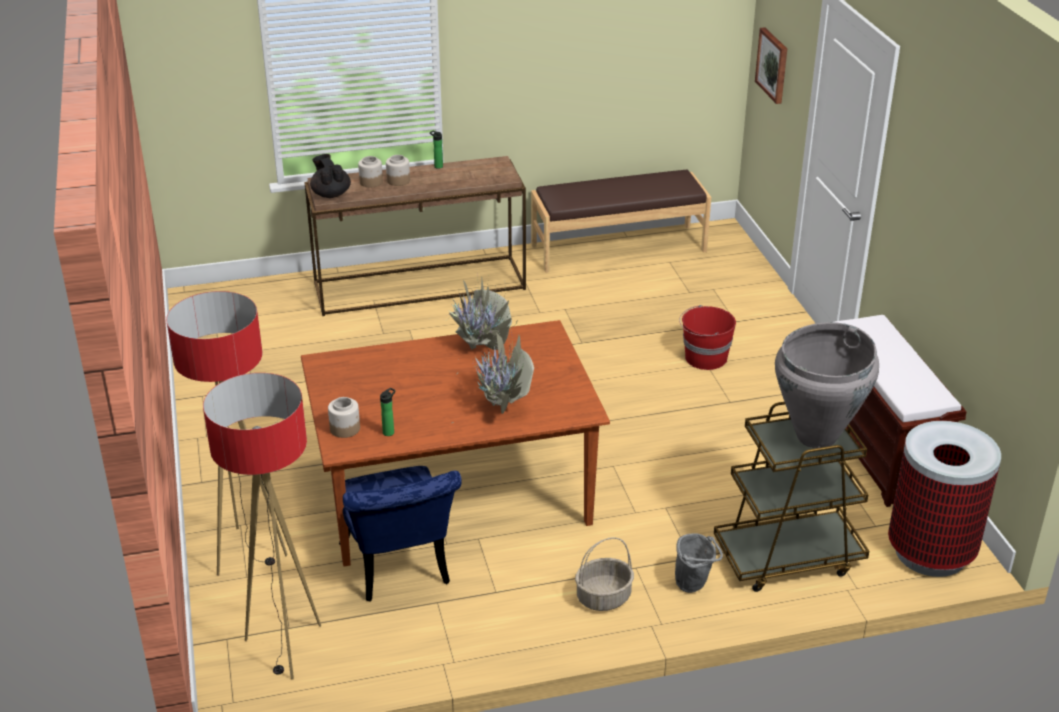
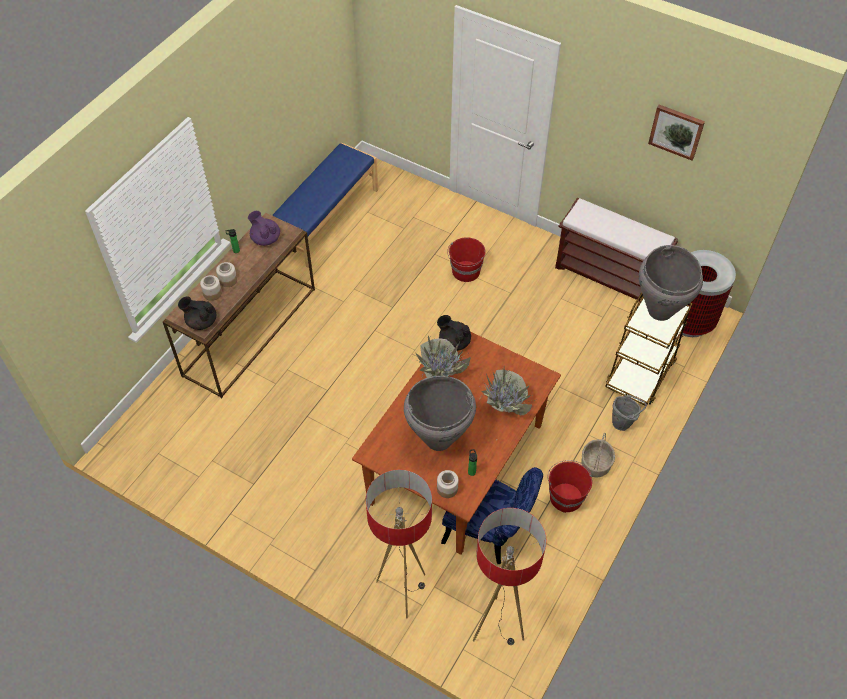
camera: 45 degrees left, 20 degrees up
(399, 390) = (438, 439): none -> grey vase
(477, 171) = (265, 238): none -> purple teapot
(525, 600) = (565, 496): none -> red bucket
(537, 334) = (454, 342): none -> black teapot
(618, 248) = (327, 220): brown bench -> blue bench
(773, 65) = (393, 55): picture -> picture (676, 131)

